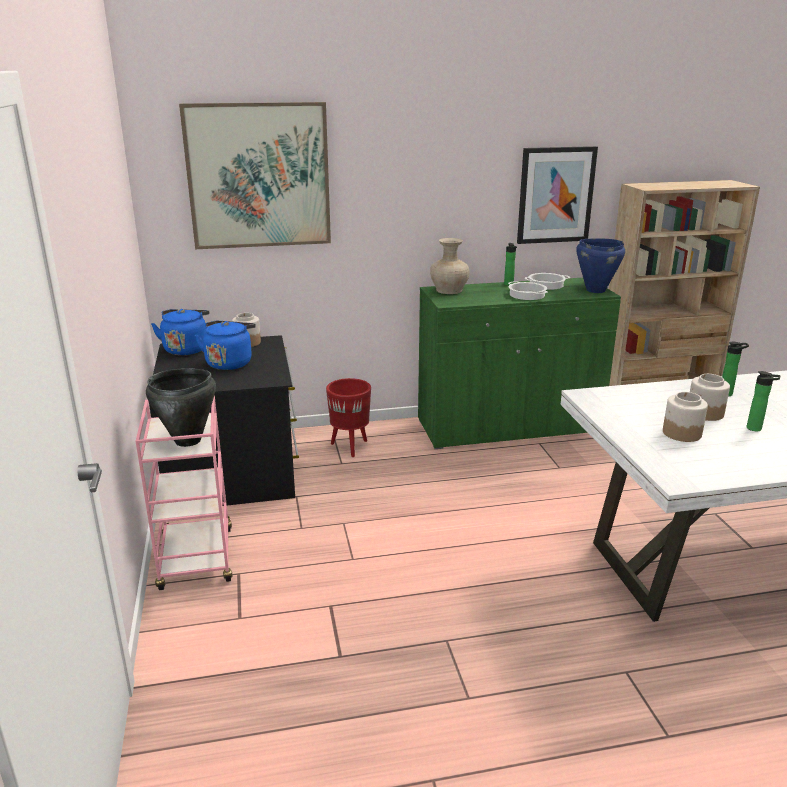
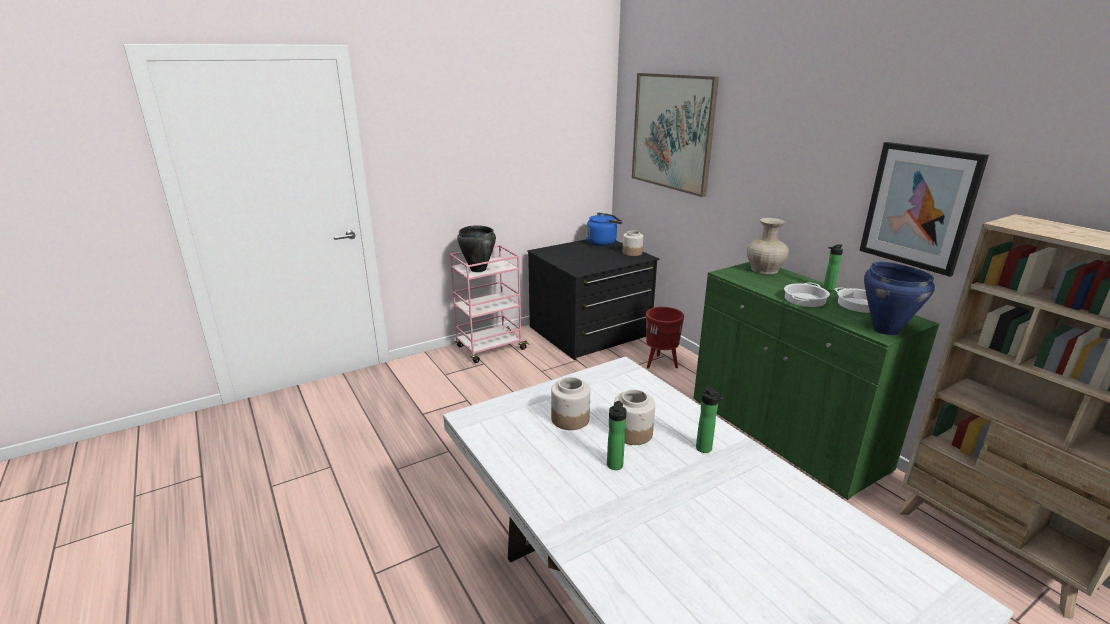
camera: 70 degrees right, 0 degrees up
(229, 363) = (593, 256): blue kettle -> none

